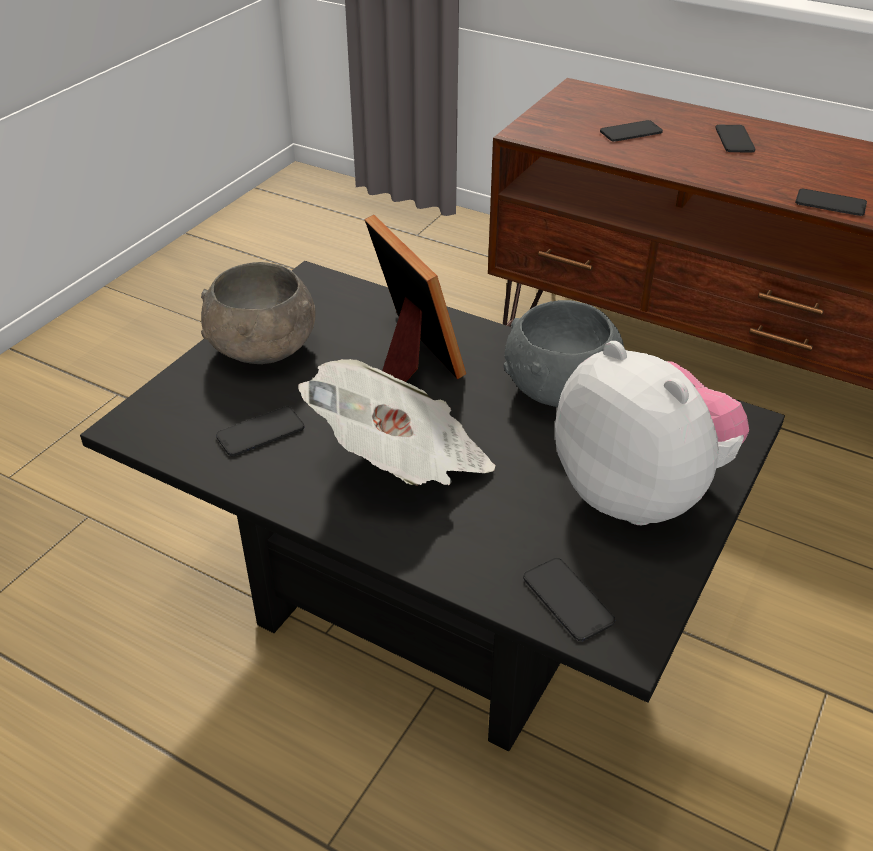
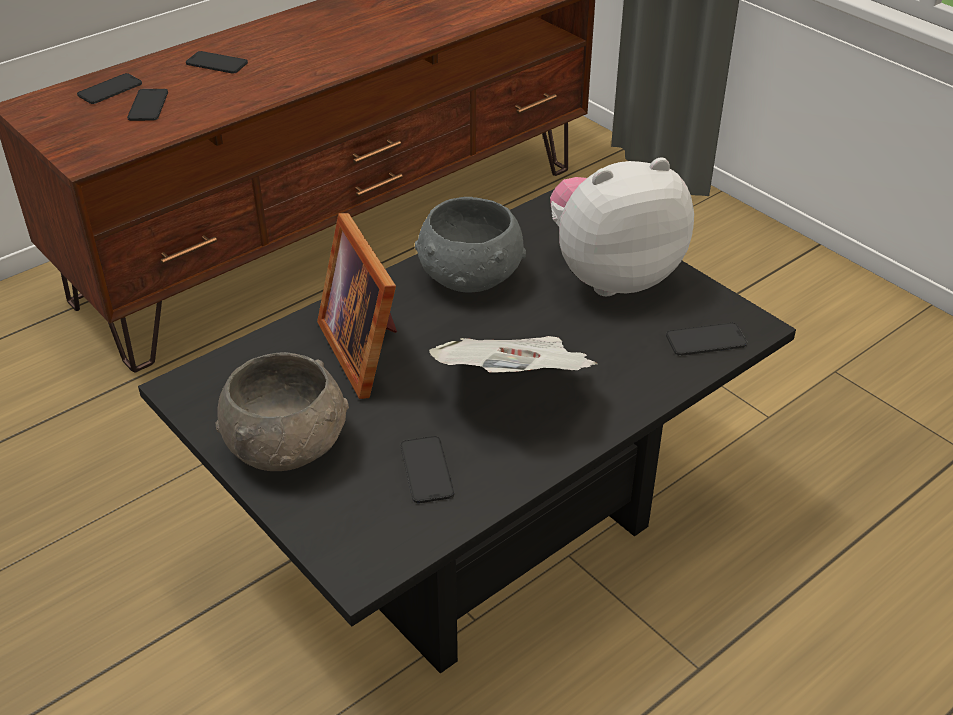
camera: 70 degrees left, 0 degrees up
(409, 355) = (366, 348): picture frame -> picture frame turned 105 degrees counterclockwise
(830, 203) = (357, 60): phone -> phone (110, 89)

